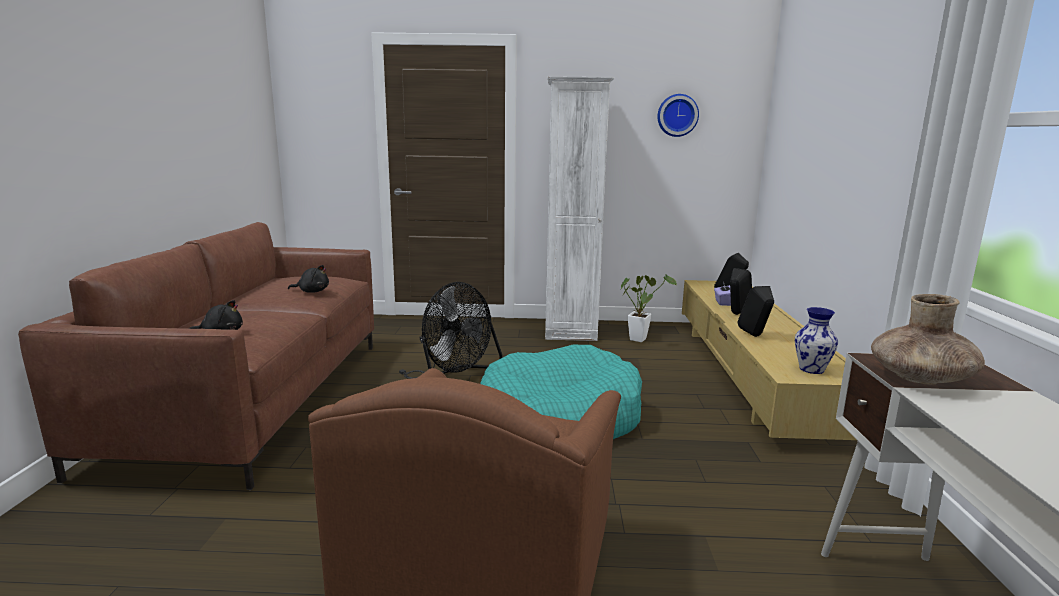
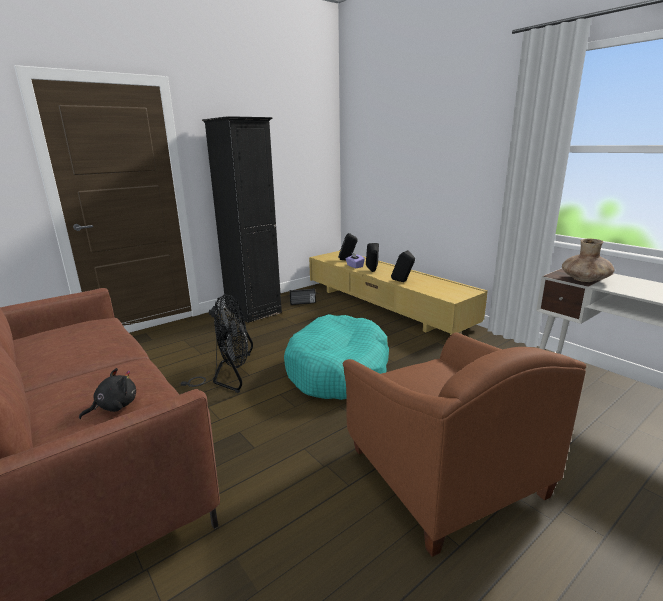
camera: 40 degrees left, 5 degrees up
(312, 291) = (103, 340): black plush toy -> none
(571, 330) = (254, 311): white cabinet -> black cabinet
(639, 338) = (303, 303): potted plant -> radio
(677, 115) = (291, 143): wall clock -> none
(812, 369) = (454, 292): vase -> none

